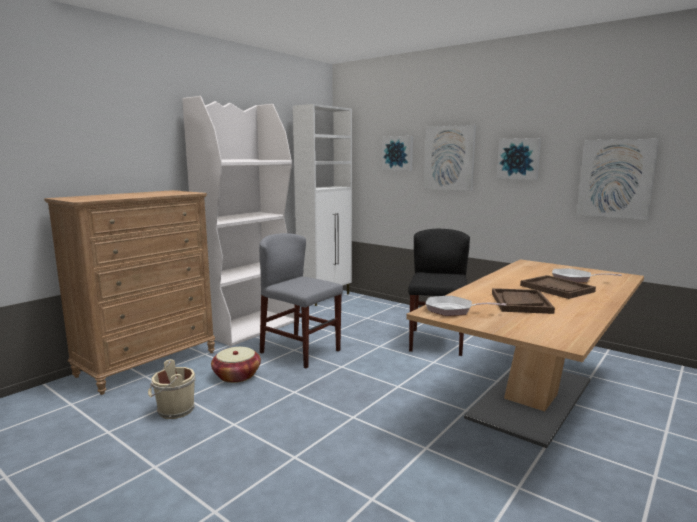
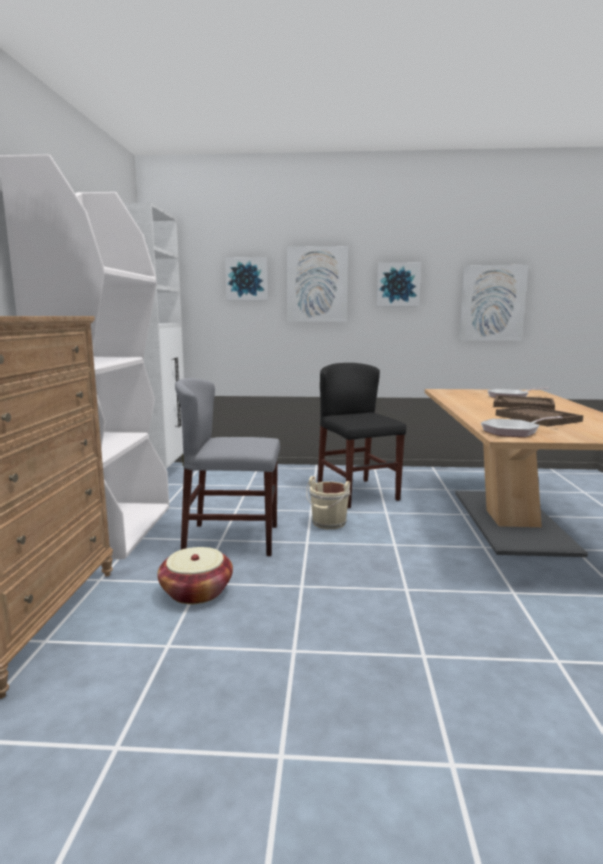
camera: 35 degrees left, 0 degrees up
(174, 410) = (180, 669): beige bucket -> beige bucket (328, 523)

